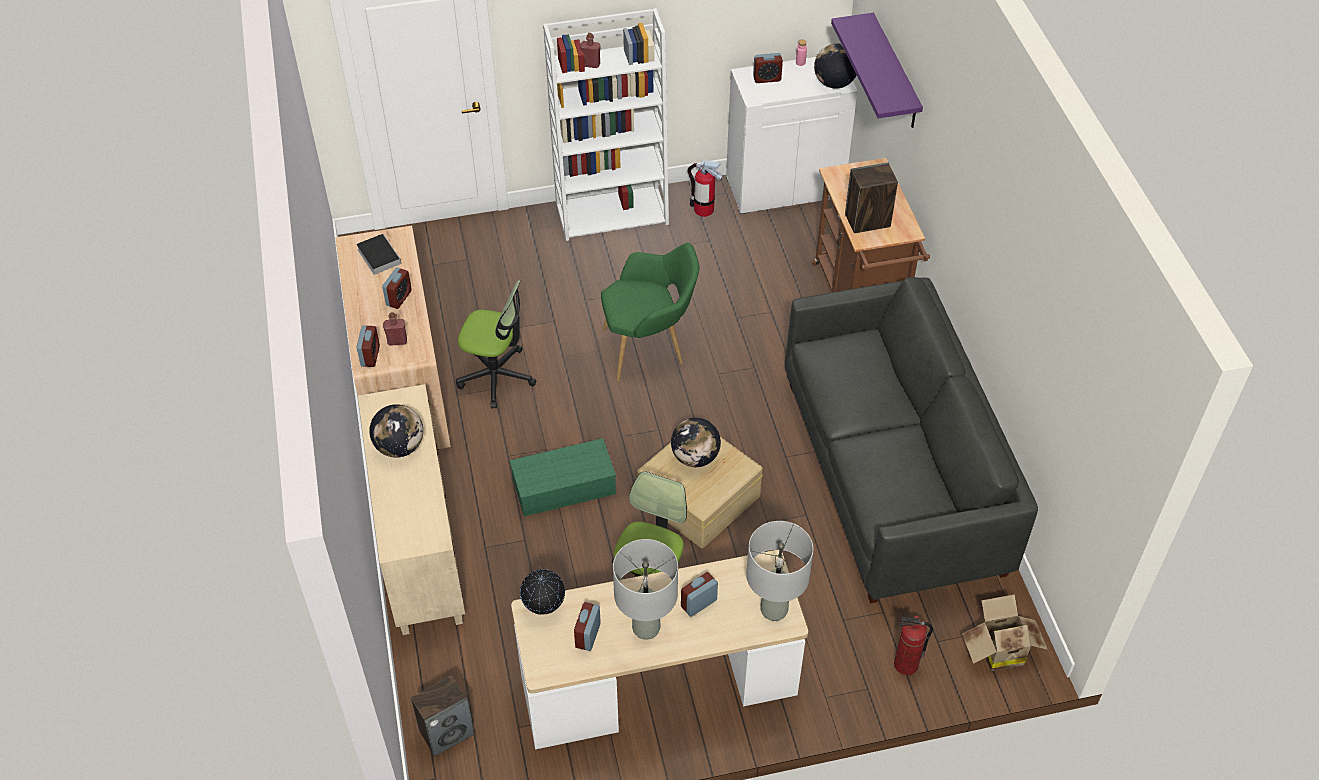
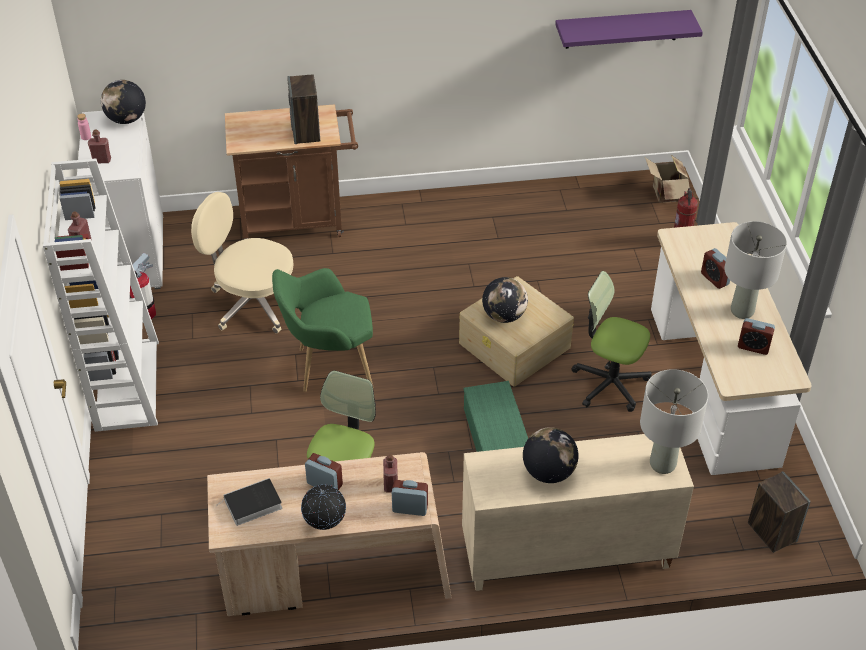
camera: 85 degrees left, 5 degrees down
(544, 607) = (727, 374): globe -> globe (325, 524)
(649, 348) = (329, 367): green armchair -> green armchair turned 90 degrees counterclockwise
(730, 282) = (253, 303): none -> beige office chair
(767, 78) = (102, 160): alarm clock -> red bottle
(774, 610) = (717, 237): grey table lamp -> grey table lamp (662, 464)
(893, 476) = (500, 226): grey sofa -> none
(895, 73) = (199, 37): purple shelf -> purple shelf (622, 29)

